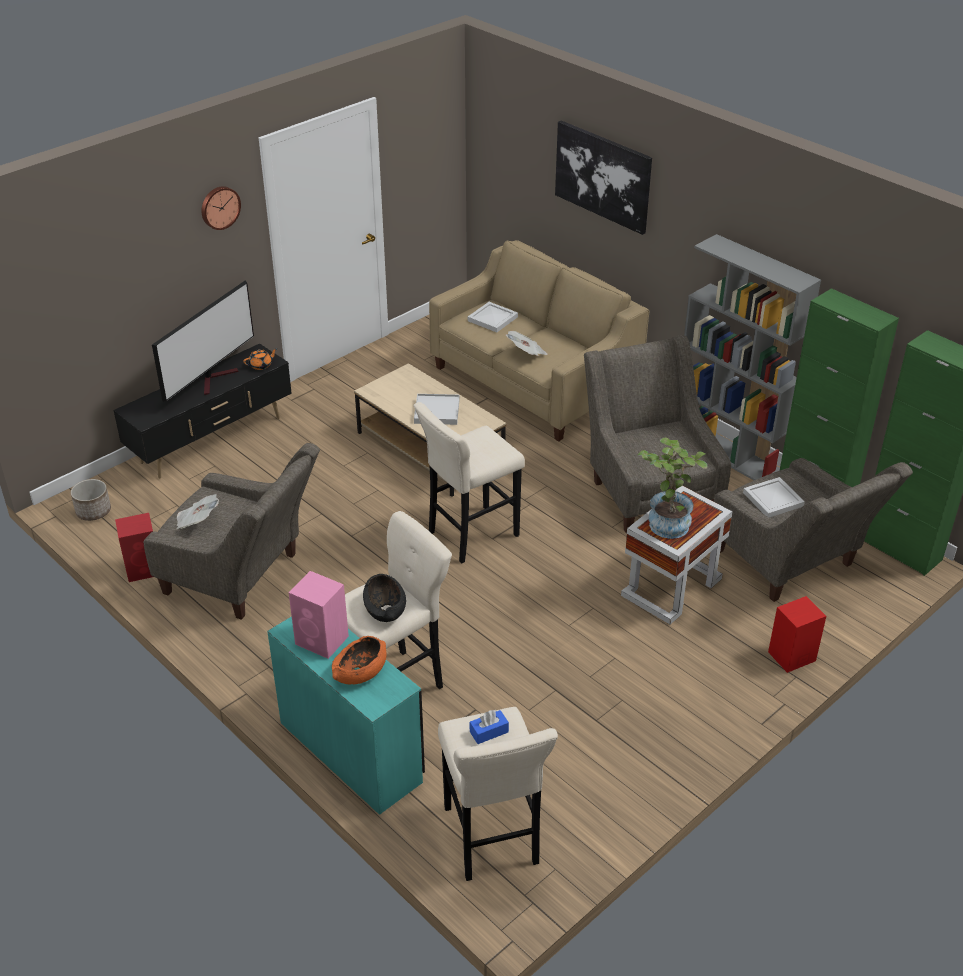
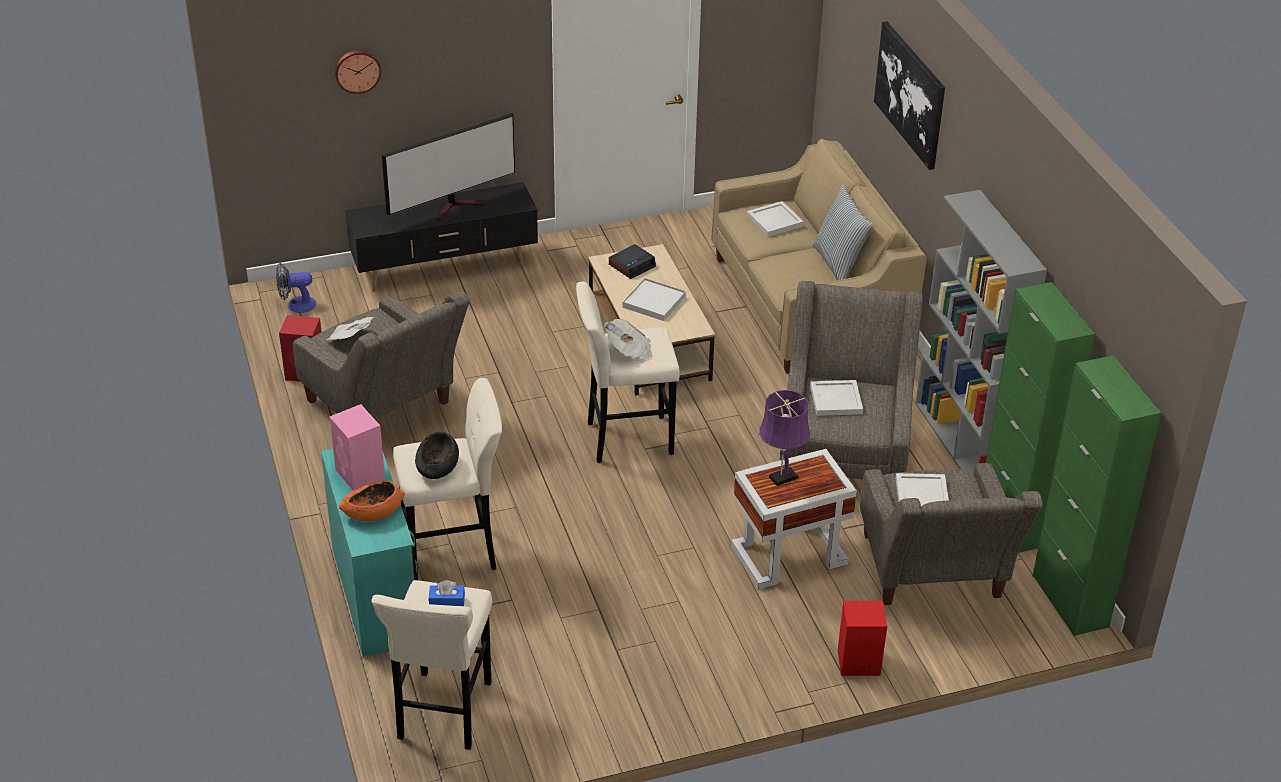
camera: 25 degrees right, 0 degrees up
(94, 511) = (296, 305): planter -> fan
(219, 207) = (495, 33): wall clock -> wall clock (357, 70)
(261, 365) = (509, 205): orange teapot -> none
(396, 387) = (632, 265): none -> alarm clock
(526, 353) = (781, 267): newspaper -> newspaper (629, 351)
(568, 338) = (839, 264): none -> pillow
(649, 445) = (837, 400): none -> white tray
(667, 521) = (781, 478): potted plant -> purple table lamp

